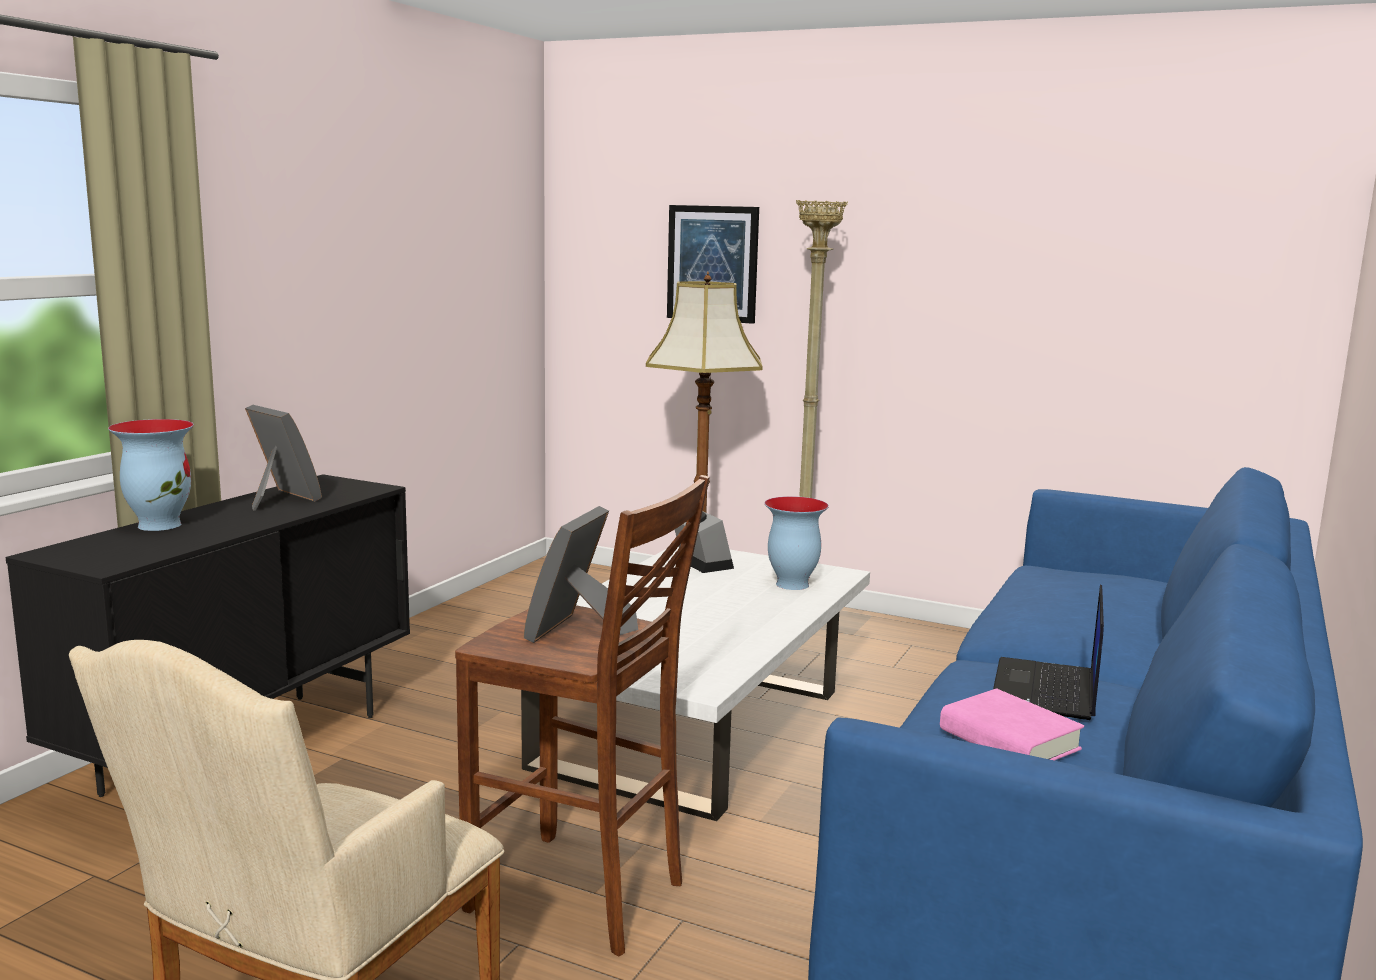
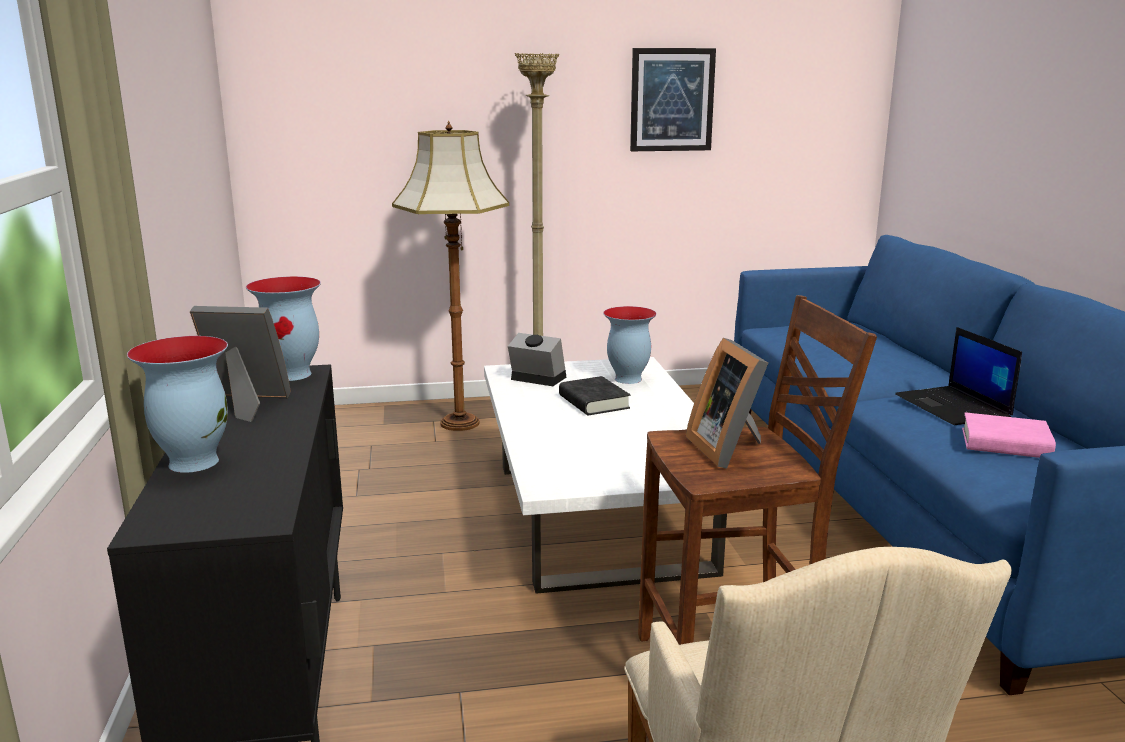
camera: 35 degrees left, 5 degrees up
(360, 488) = (293, 374): none -> vase
(710, 595) = (593, 402): none -> black book
(712, 263) = (413, 113): picture -> picture (672, 100)

